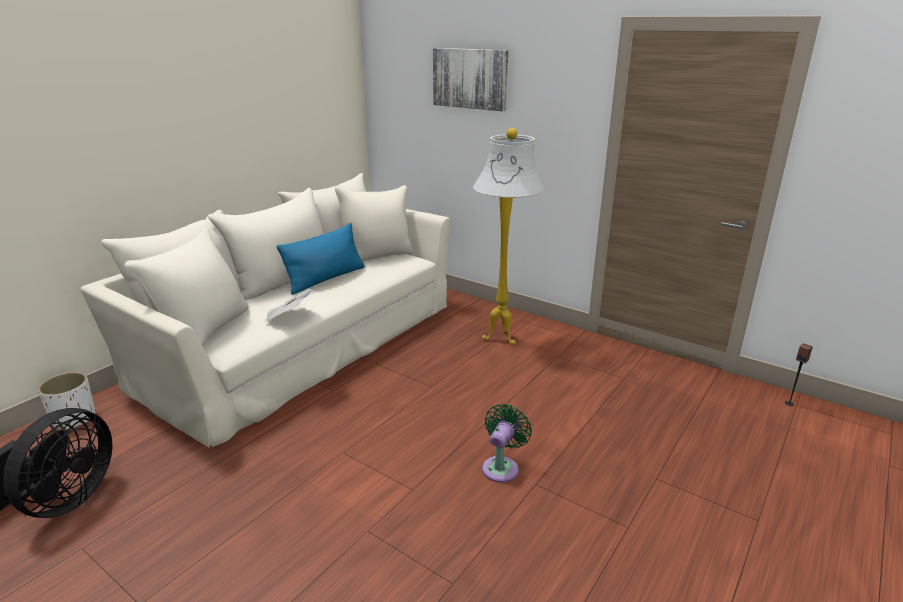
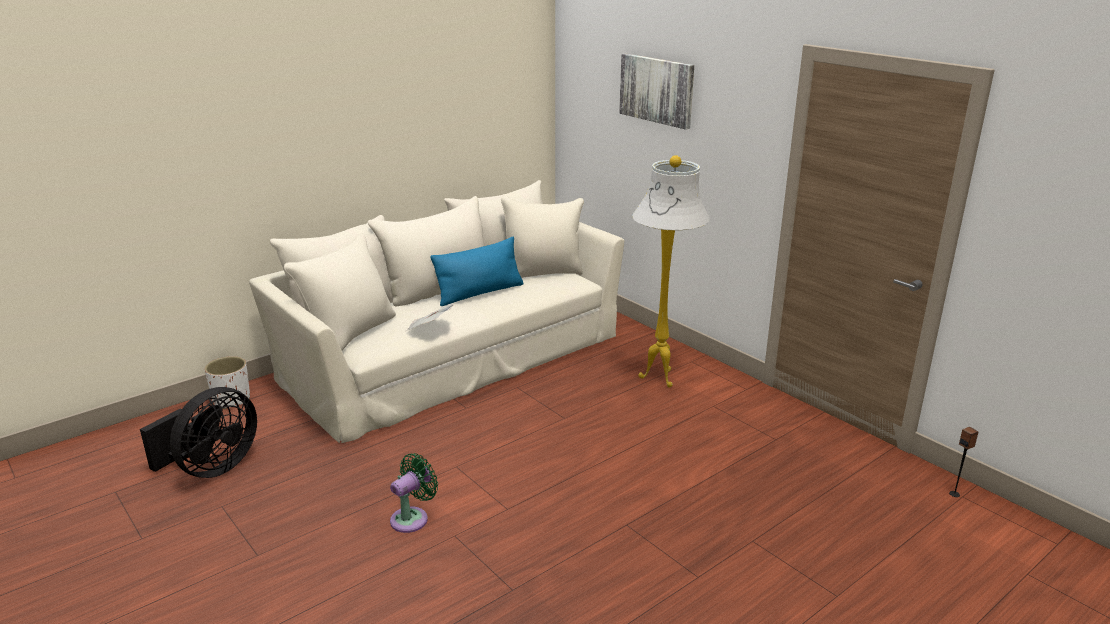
camera: 15 degrees right, 0 degrees up
(502, 467) = (600, 504): green fan -> green fan (412, 518)

